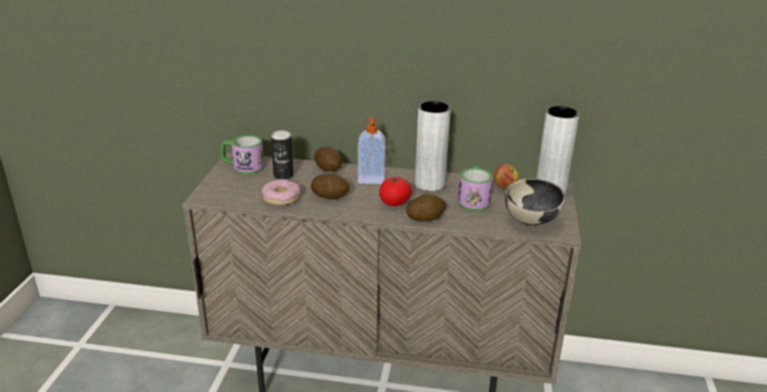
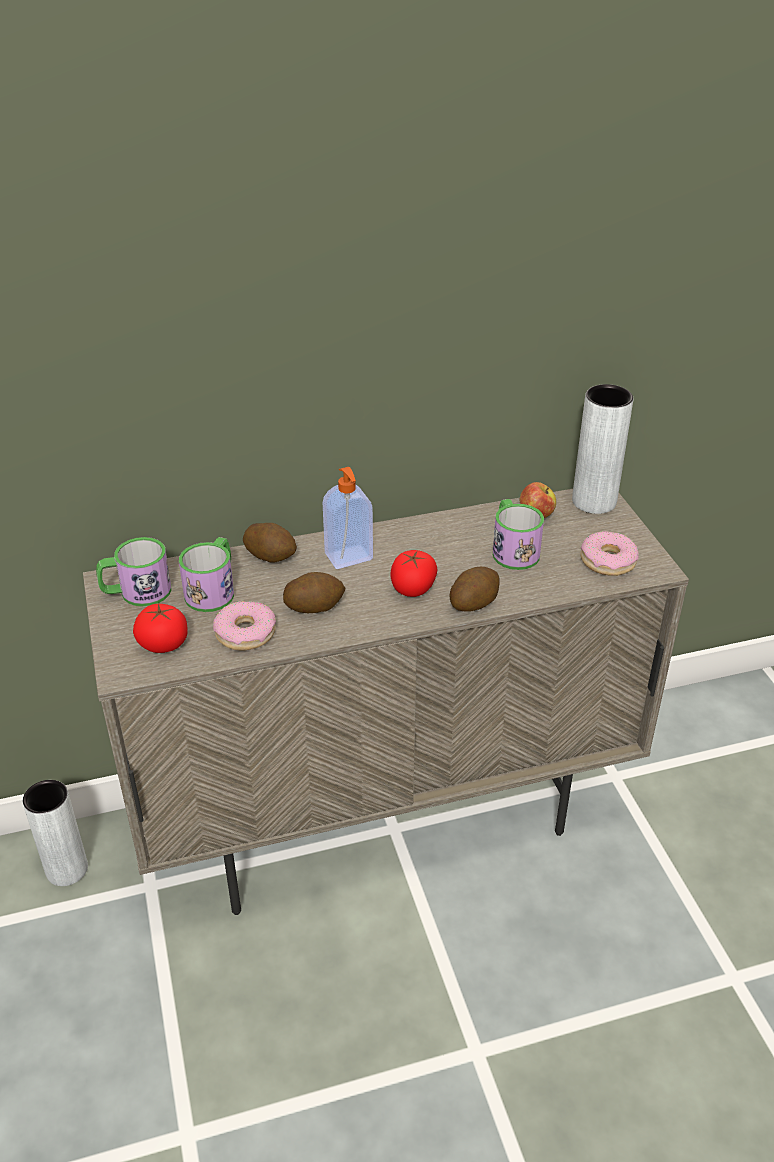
camera: 25 degrees left, 10 degrees up
(235, 191) = (163, 644): none -> tomato
(283, 175) = (213, 590): can -> mug
(430, 184) = (435, 540): grey vase -> grey vase (67, 869)
(532, 220) = (607, 561): bowl -> donut

